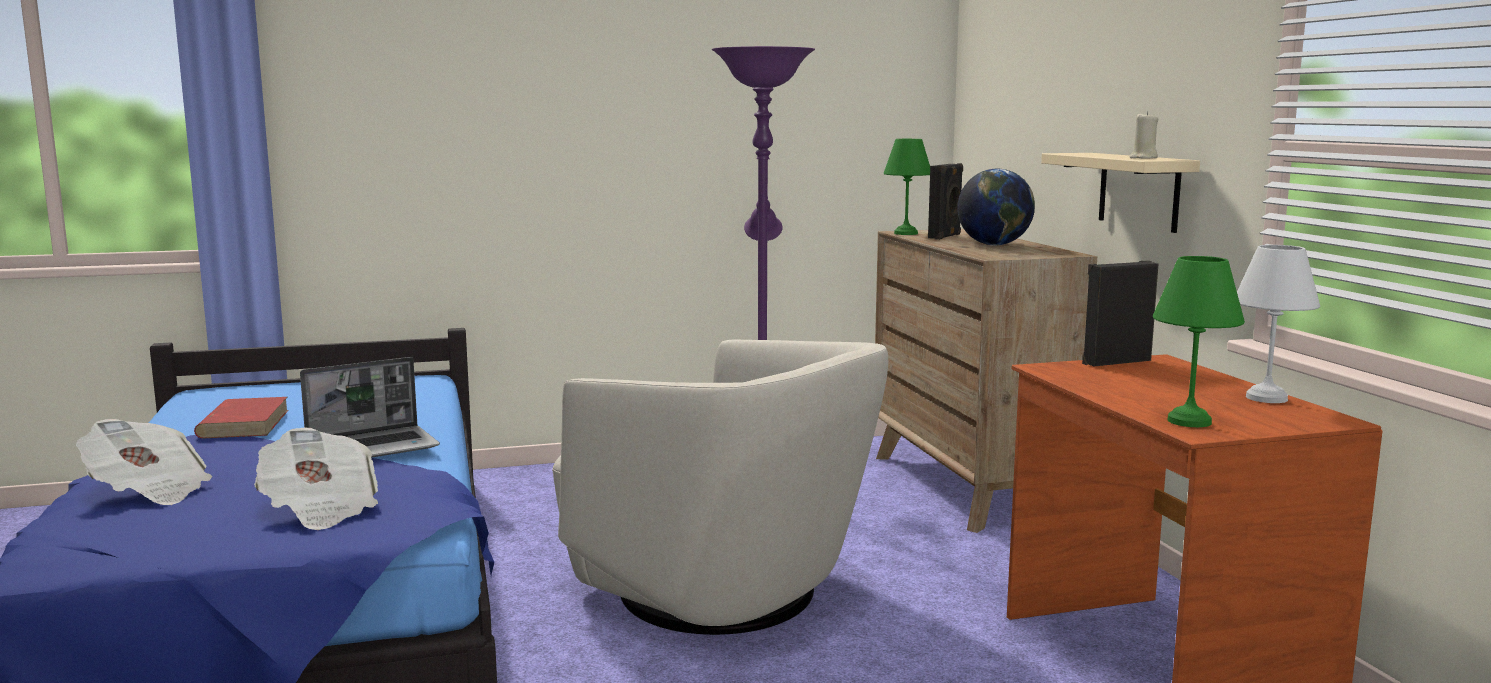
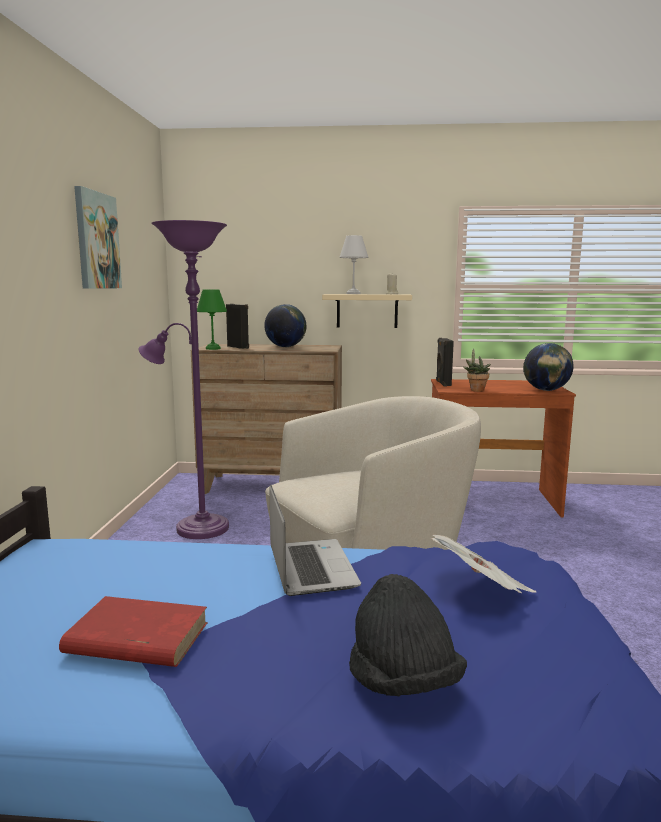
camera: 70 degrees left, 0 degrees up
(149, 491) = (402, 681): newspaper -> black hat
(717, 76) = (96, 241): none -> picture
(1077, 380) = (475, 390): none -> potted plant
(1188, 422) = (546, 390): green table lamp -> globe
(1267, 398) = (511, 381): white table lamp -> white table lamp (353, 294)

